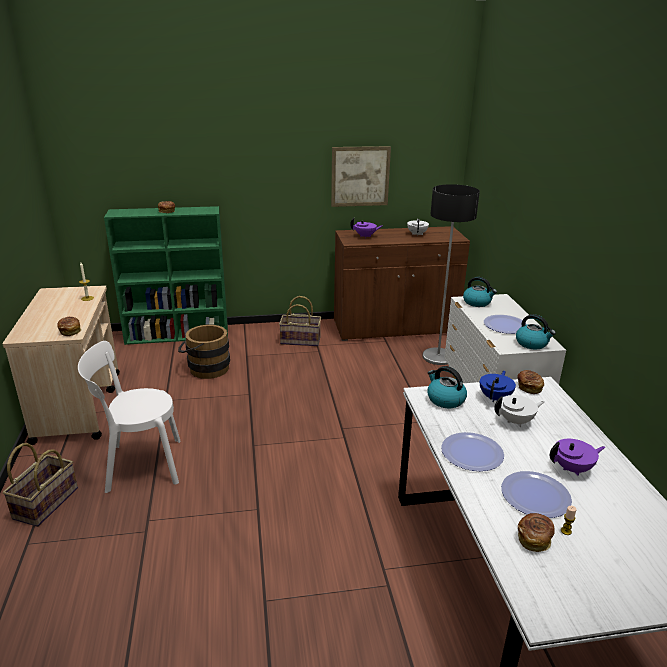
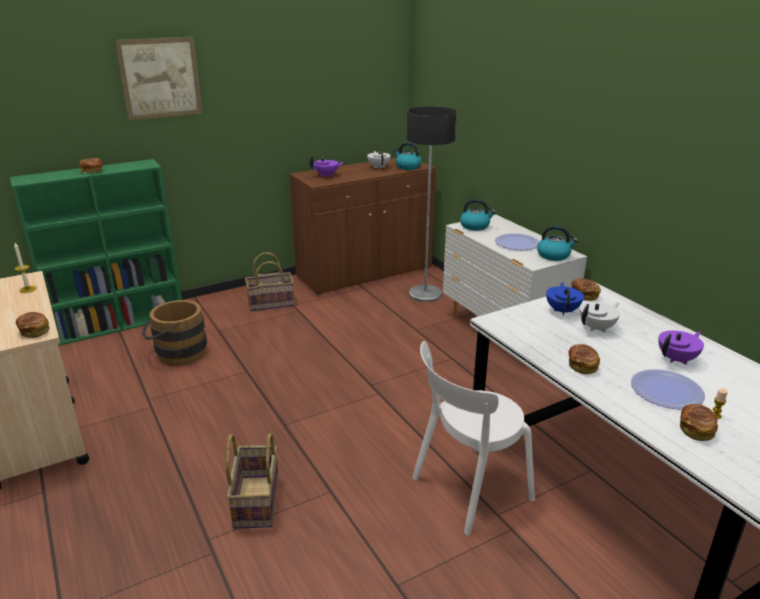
camera: 20 degrees left, 0 degrees up
(45, 503) = (58, 557): basket -> basket (255, 501)
(139, 465) = (159, 480): white chair -> white chair (467, 490)
(360, 176) = (309, 109): picture -> picture (160, 78)
(445, 399) = (518, 321): kettle -> kettle (407, 167)
(472, 453) = (582, 365): plate -> bread

